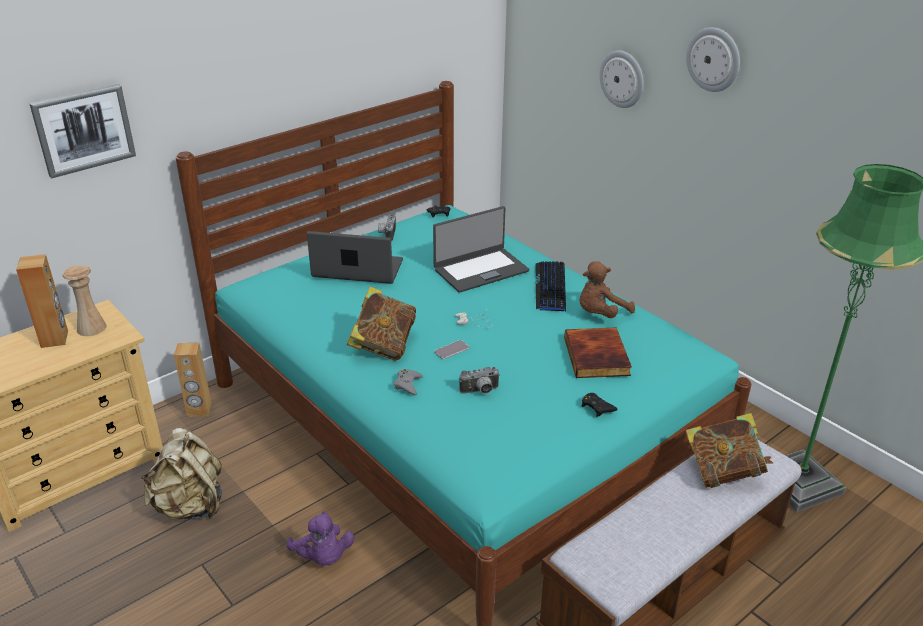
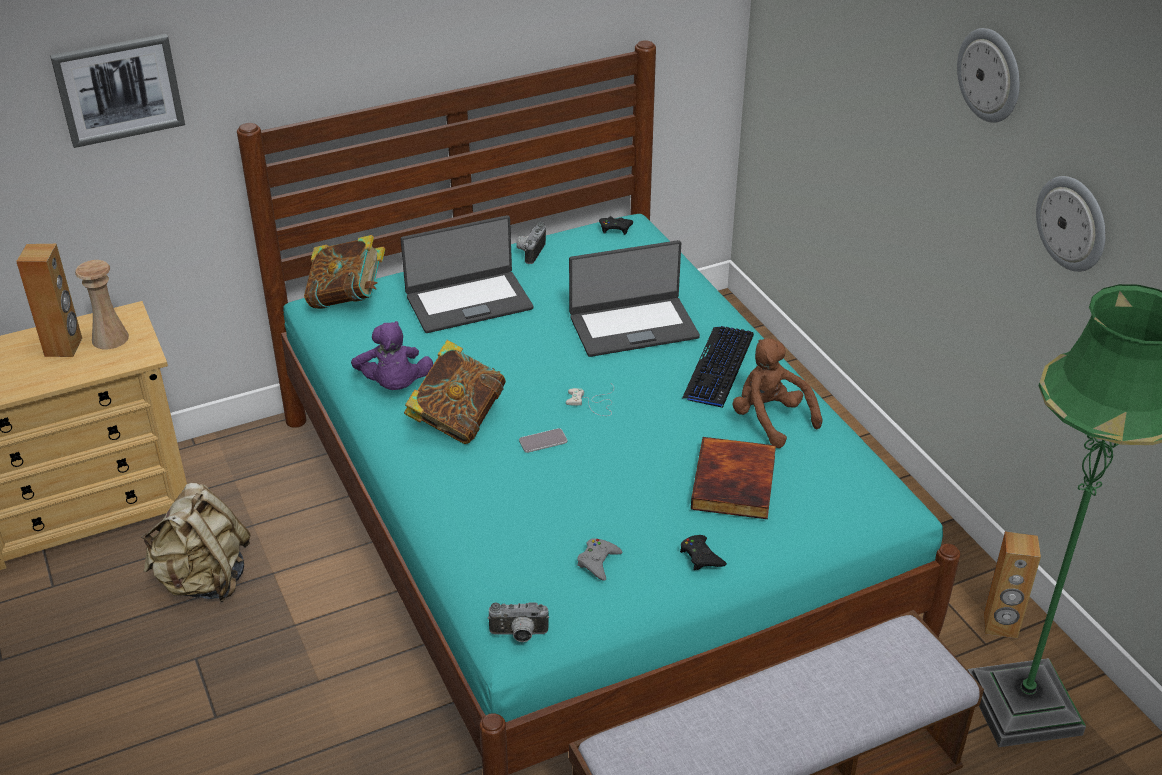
camera: 15 degrees right, 5 degrees up
(199, 410) = (253, 453): brown speaker -> brown speaker (1000, 625)
(323, 557) = (341, 679): purple plush toy -> purple plush toy (394, 385)
(357, 270) = (468, 301): laptop -> laptop turned 135 degrees clockwise
(408, 384) = (466, 481): grey game controller -> grey game controller (598, 562)
(480, 391) = (555, 507): camera -> camera (519, 635)
(600, 314) = (770, 419): brown plush toy -> brown plush toy turned 75 degrees clockwise
(622, 79) = (883, 74): wall clock -> wall clock (1072, 223)
(723, 472) = (860, 676): book -> book (348, 299)

